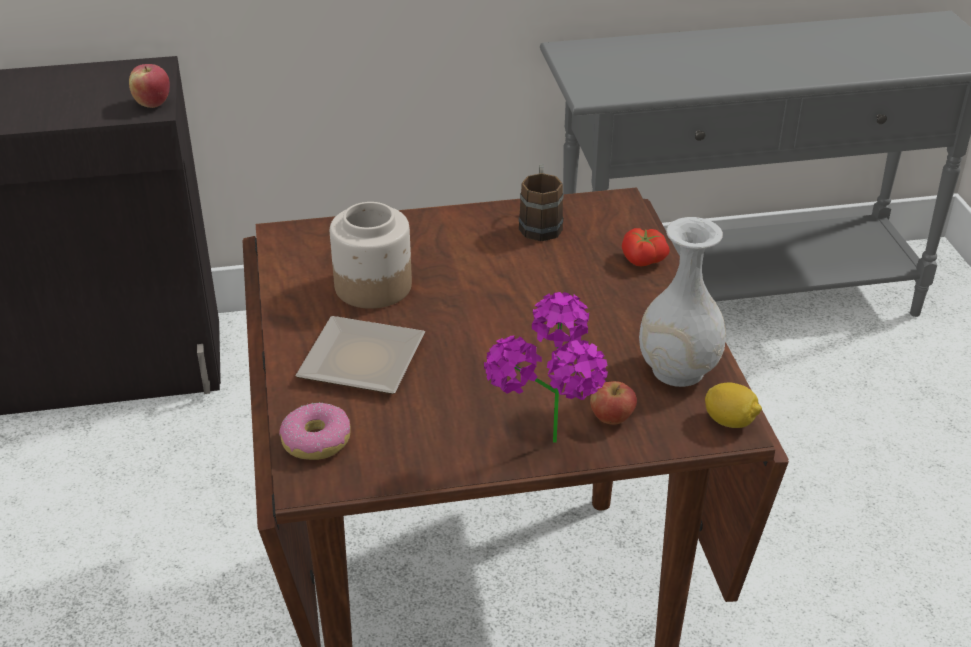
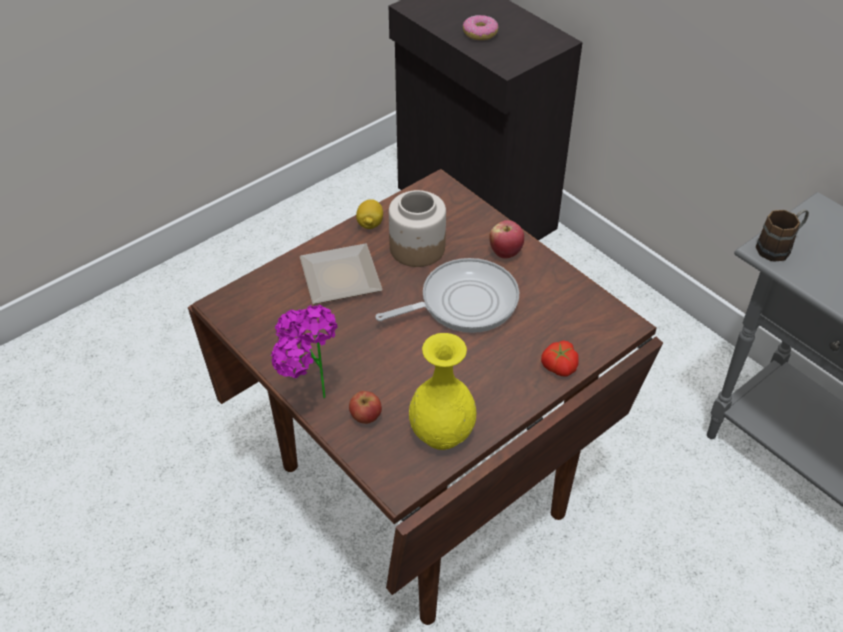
camera: 60 degrees right, 10 degrees up
(152, 104) = (515, 63): apple -> apple (505, 252)
(316, 441) = (257, 292): donut -> donut (480, 33)
(494, 286) = (463, 302): none -> frying pan
(540, 223) = (557, 294): brown mug -> brown mug (779, 247)
(677, 369) = (442, 433): white vase -> yellow vase
(730, 421) = (405, 481): lemon -> lemon (370, 224)

